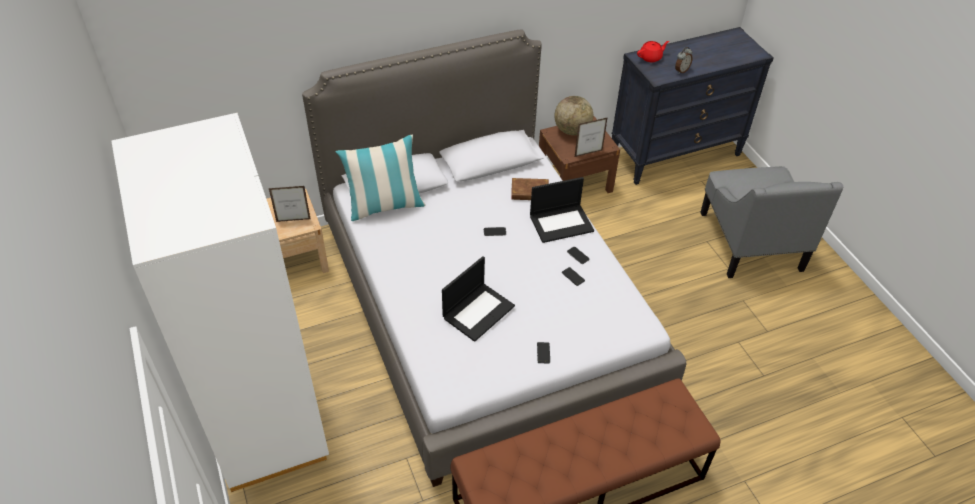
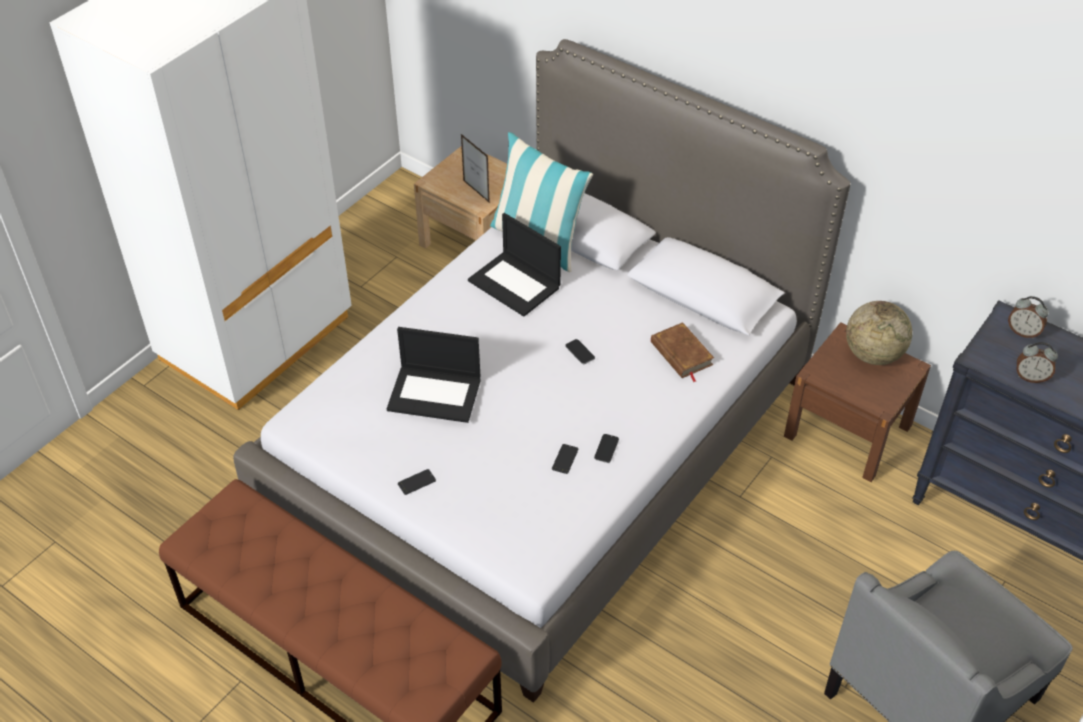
camera: 60 degrees right, 0 degrees up
(561, 223) = (652, 408): laptop -> laptop (515, 284)
(588, 153) = (843, 391): picture frame -> none
(651, 57) = (1023, 332): red teapot -> alarm clock

